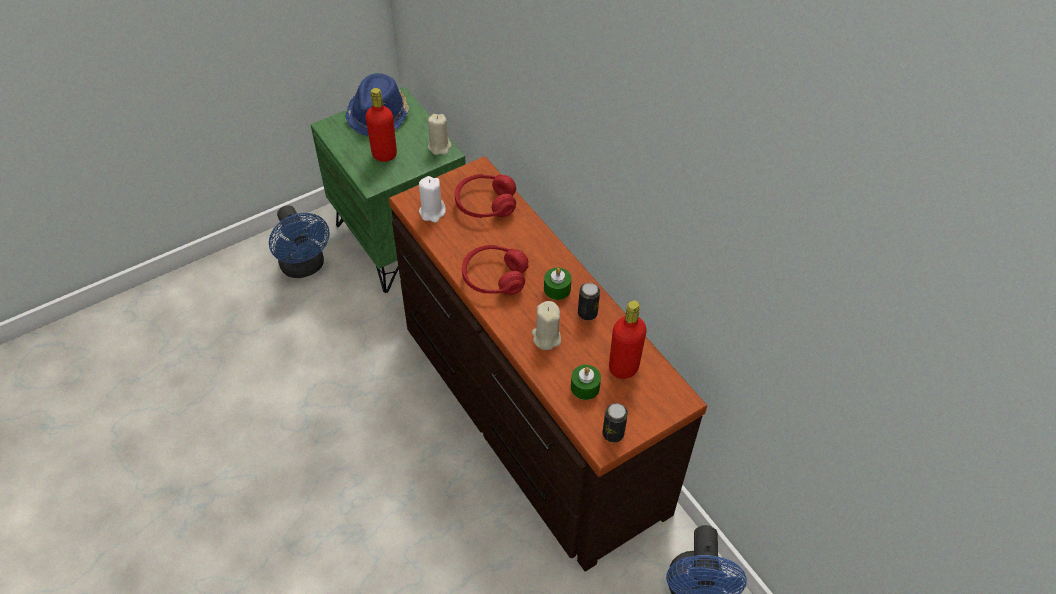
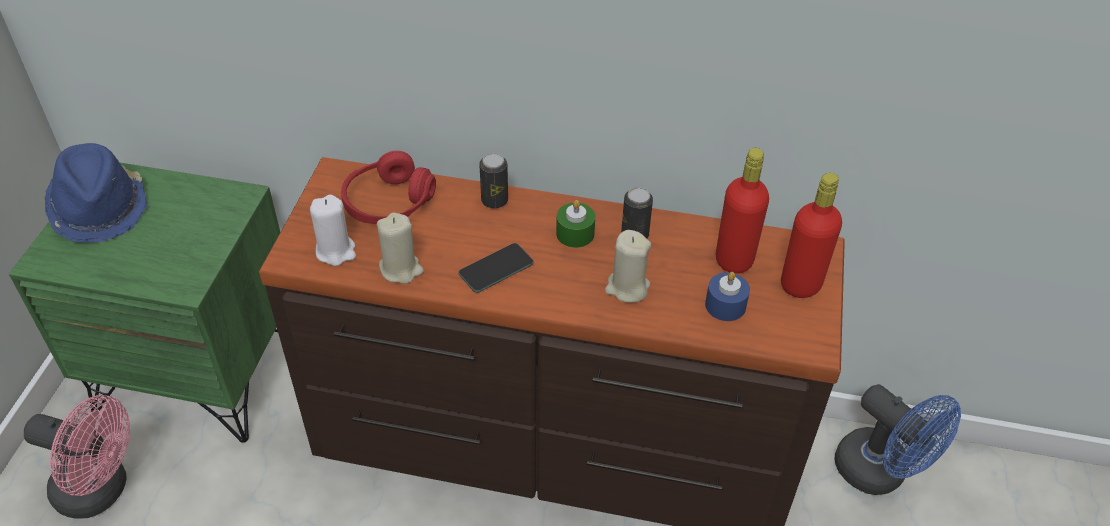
camera: 45 degrees left, 5 degrees down
(305, 267) = (101, 490): blue fan -> pink fan
(384, 155) = (162, 245): red bottle -> red bottle (800, 284)
(439, 147) = (225, 195): beige candle -> beige candle (401, 269)
(494, 277) = (496, 268): red headphones -> phone
(585, 387) = (725, 305): green candle -> blue candle
(613, 433) = (807, 327): can -> can (494, 200)

